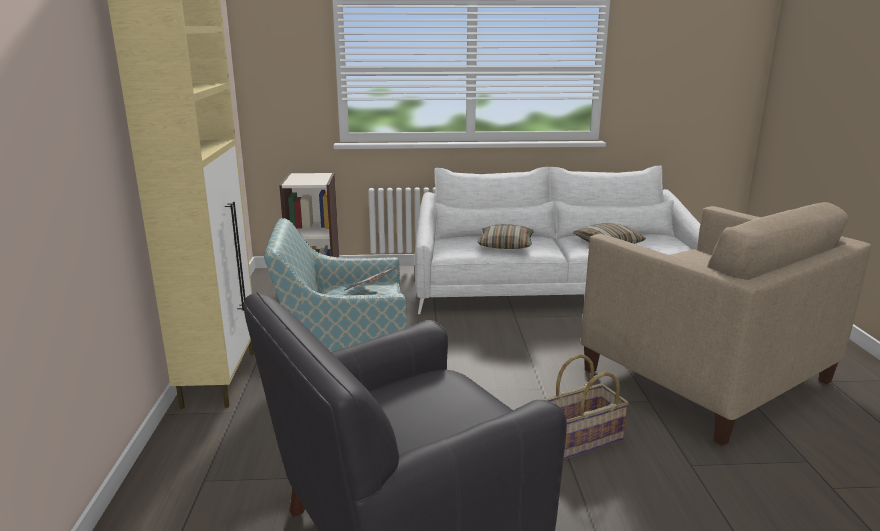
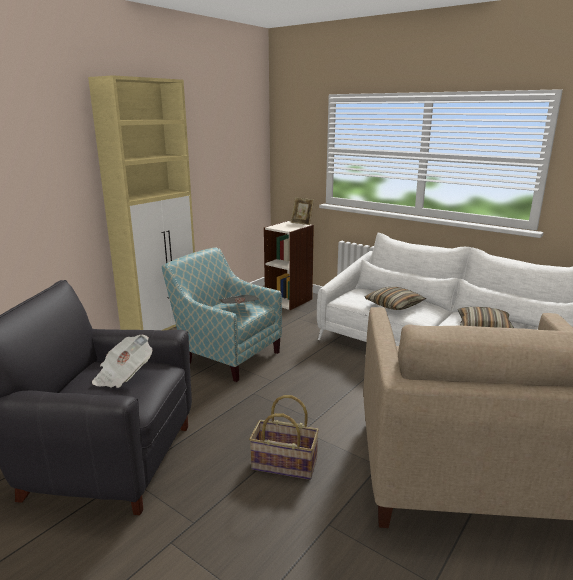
camera: 40 degrees right, 0 degrees up
(316, 173) = (302, 223): none -> picture frame
(423, 400) = (123, 375): none -> newspaper

